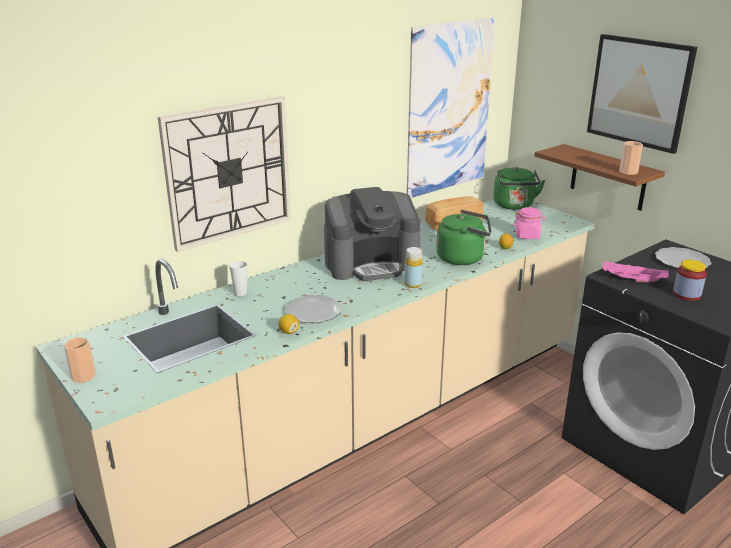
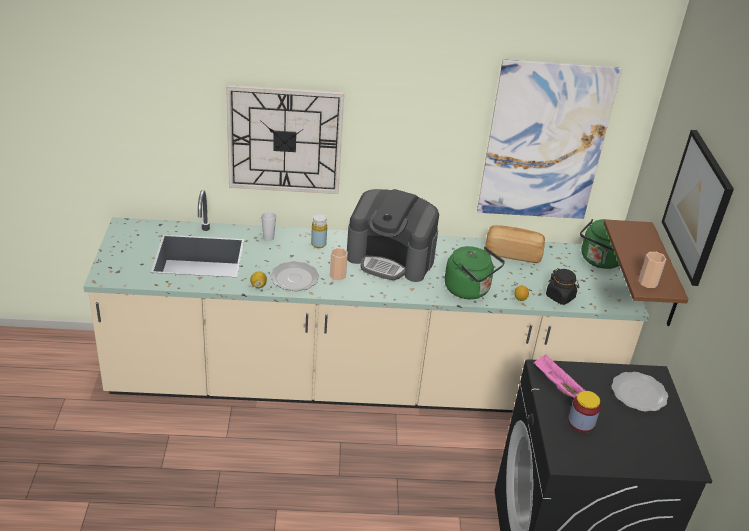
camera: 35 degrees right, 10 degrees up
(83, 376) = (112, 253): cup -> cup (337, 275)
(413, 284) = (394, 293): yellow bottle -> yellow bottle (318, 244)
(527, 236) = (560, 297): pink jar -> black jar

